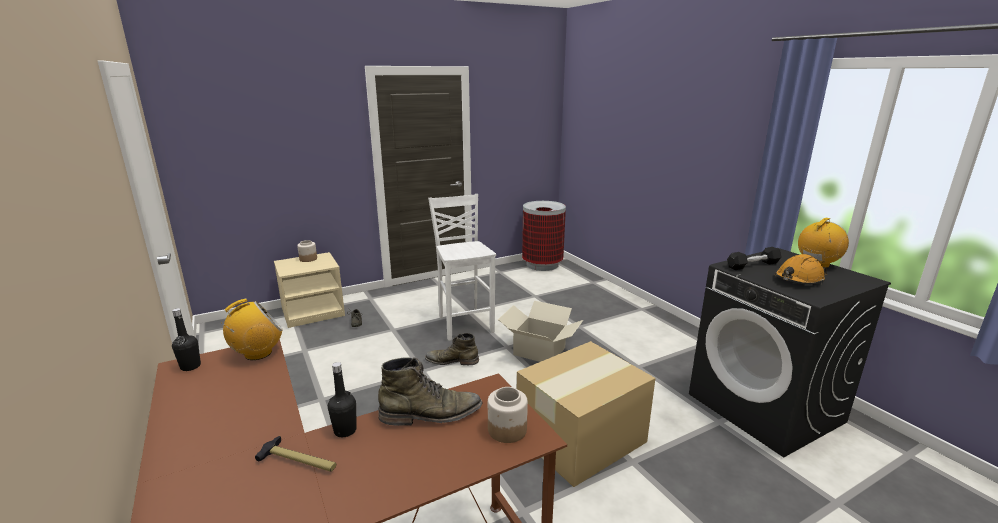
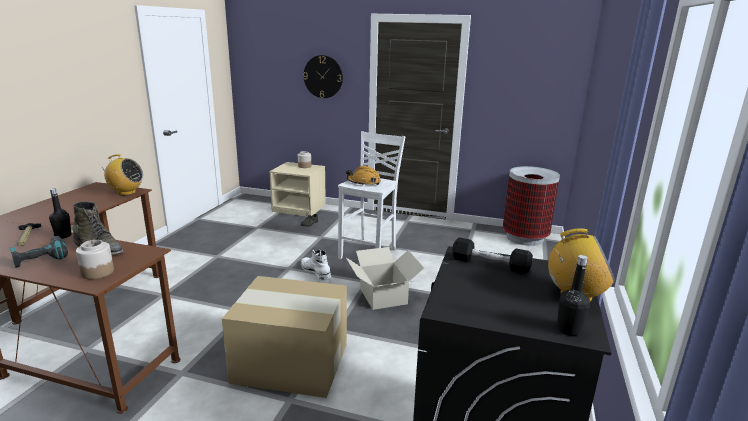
camera: 45 degrees right, 0 degrees up
(190, 366) = (98, 187): black bottle -> black bottle (568, 329)
(311, 144) = (323, 76): none -> wall clock
(398, 461) = (41, 257): none -> power drill
(452, 361) = (315, 271): green boot -> white boot
(798, 279) = (491, 293): orange hard hat -> orange hard hat (363, 182)

